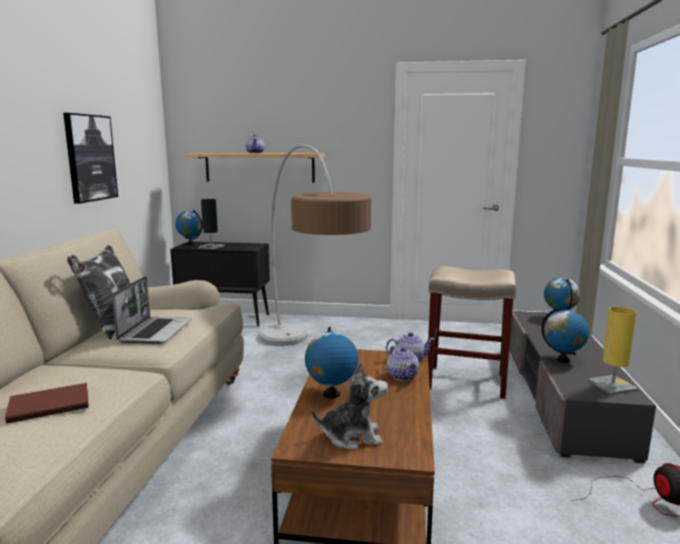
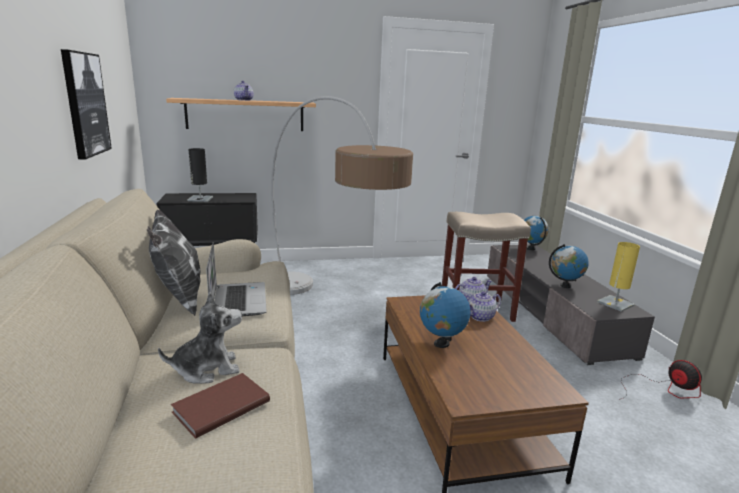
camera: 20 degrees left, 5 degrees up
(191, 243) = (173, 196): globe -> none
(352, 436) = (497, 382): plush toy -> plush toy (207, 369)
(402, 376) = (481, 317): teapot -> teapot turned 105 degrees clockwise

